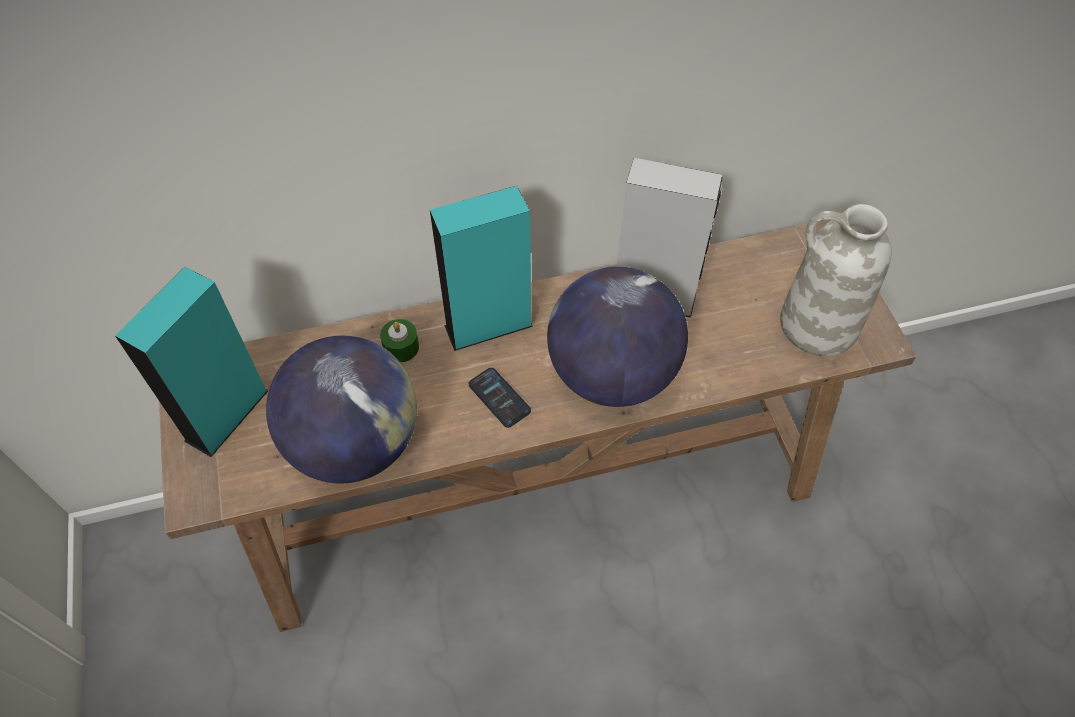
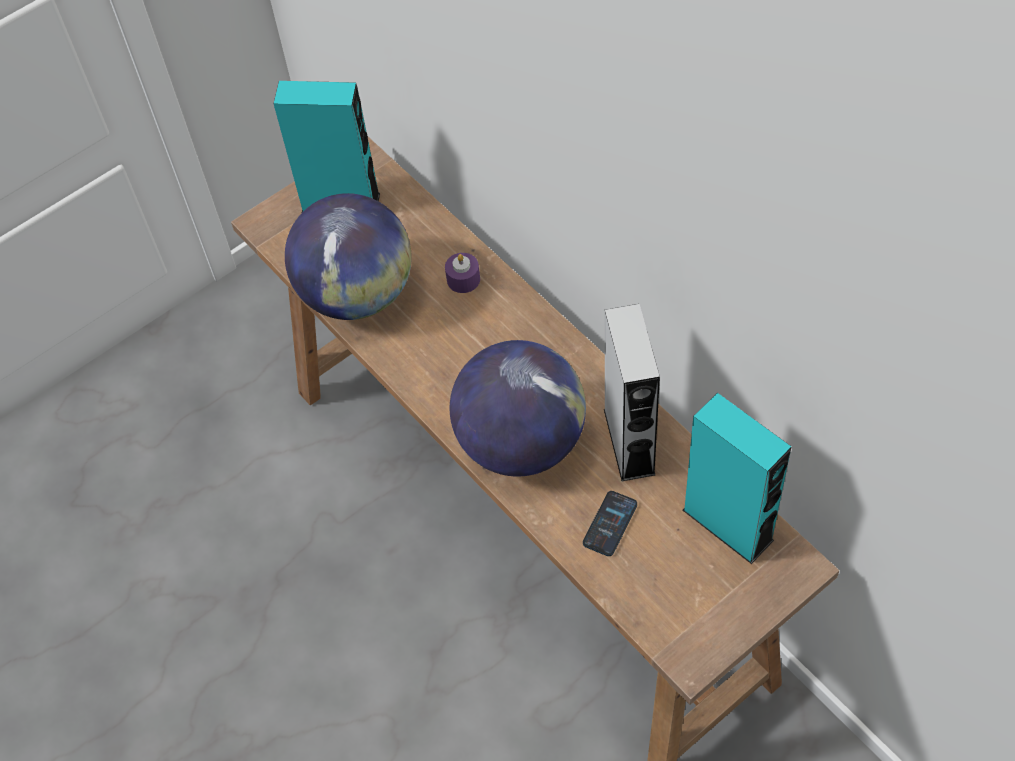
camera: 70 degrees right, 0 degrees up
(401, 347) = (463, 279): green candle -> purple candle
(488, 325) = (520, 329): turquoise speaker -> turquoise speaker (727, 525)
(499, 398) = (450, 370): phone -> phone (610, 524)
(817, 325) = (676, 594): white vase -> none

